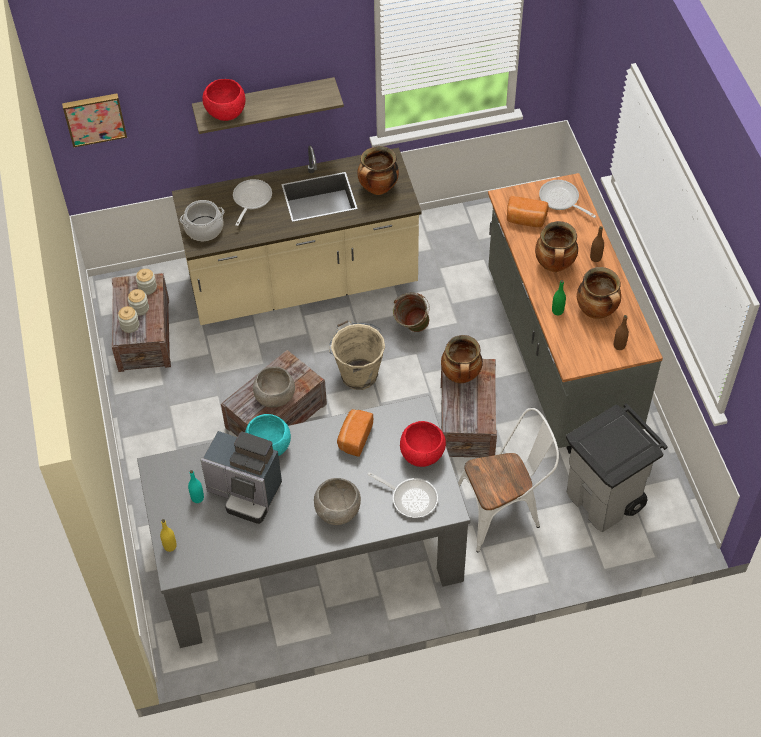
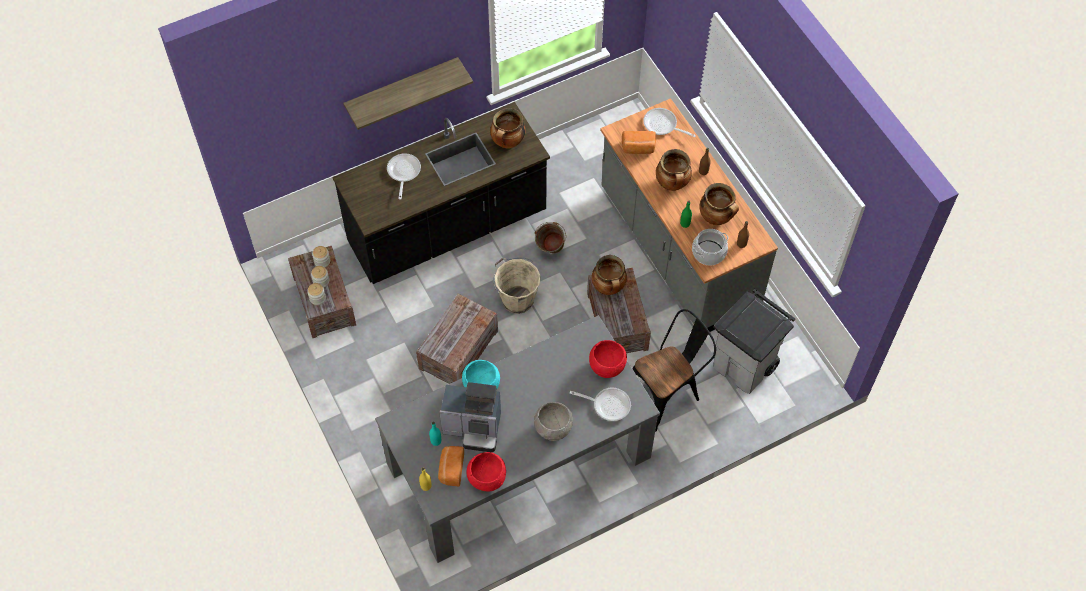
camera: 15 degrees left, 5 degrees up
(94, 118) = (264, 132): picture -> none
(204, 229) = (371, 206): cooking pot -> cooking pot (709, 253)
(225, 113) = (375, 107): red bowl -> red bowl (486, 479)
(275, 398) = (460, 337): grey bowl -> none
(303, 284) = (447, 229): beige counter -> black counter
(354, 438) = (548, 363): bread -> bread (451, 469)
(503, 510) = (667, 392): white chair -> black chair

